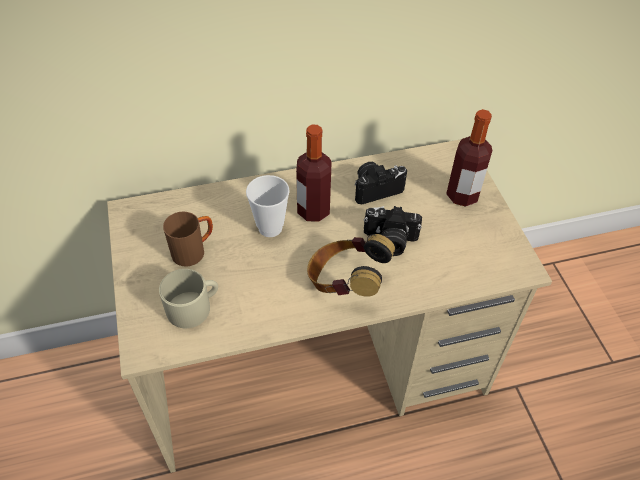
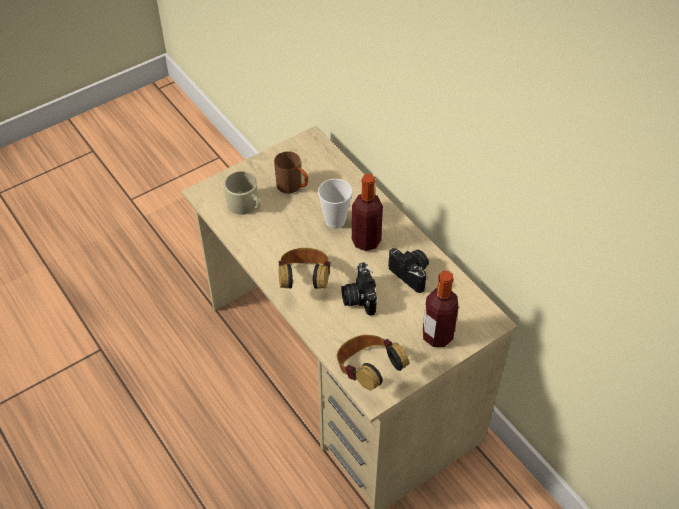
camera: 70 degrees right, 0 degrees up
(491, 264) = (368, 371): none -> headphones

